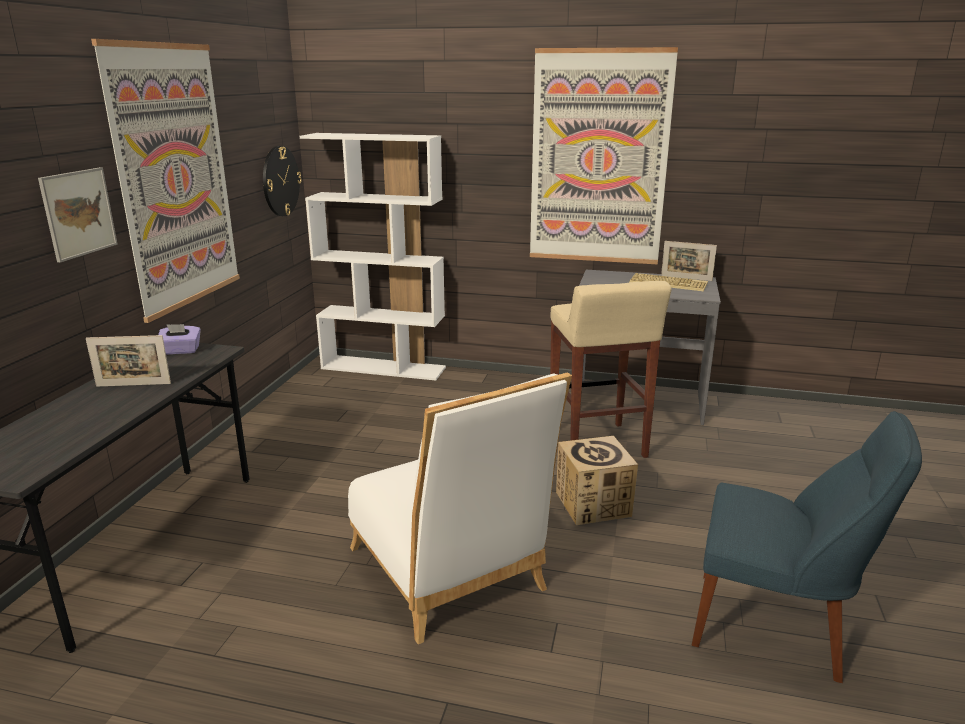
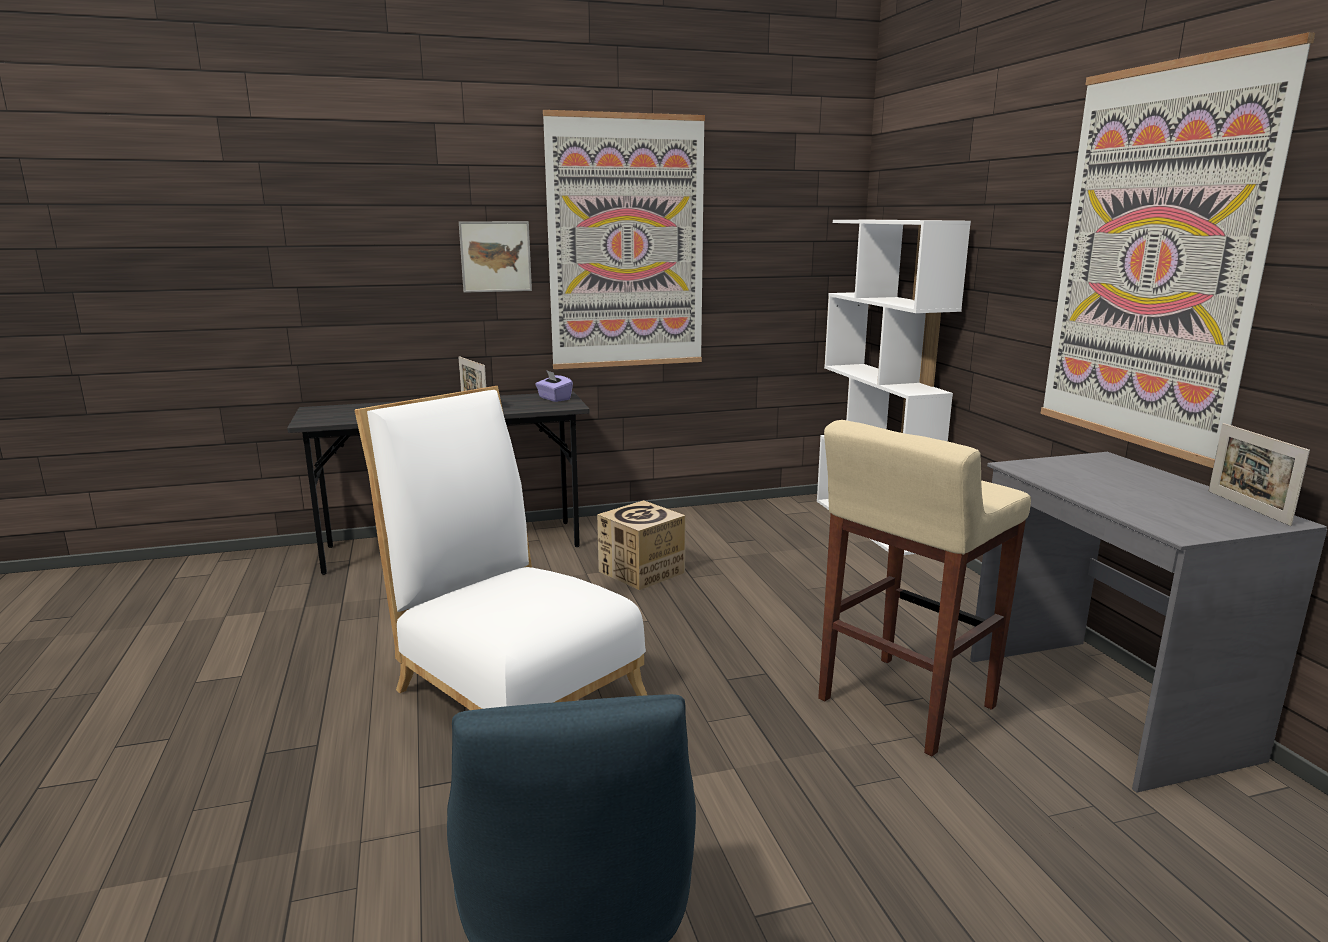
camera: 60 degrees right, 5 degrees down
(280, 181) = (809, 271): wall clock -> none
(450, 576) = (511, 686): white chair -> white chair turned 105 degrees clockwise
(593, 504) = (743, 740): cardboard box -> cardboard box (641, 572)
(669, 283) = (1180, 501): keyboard -> none

